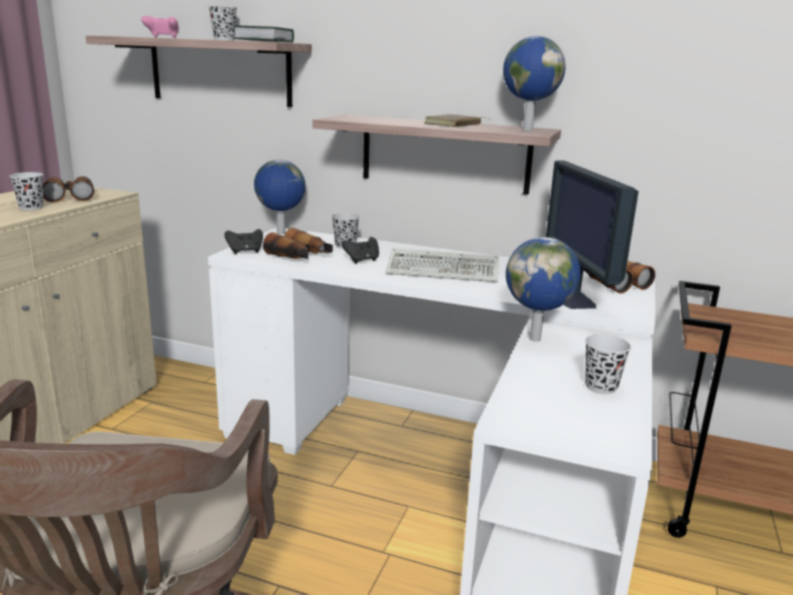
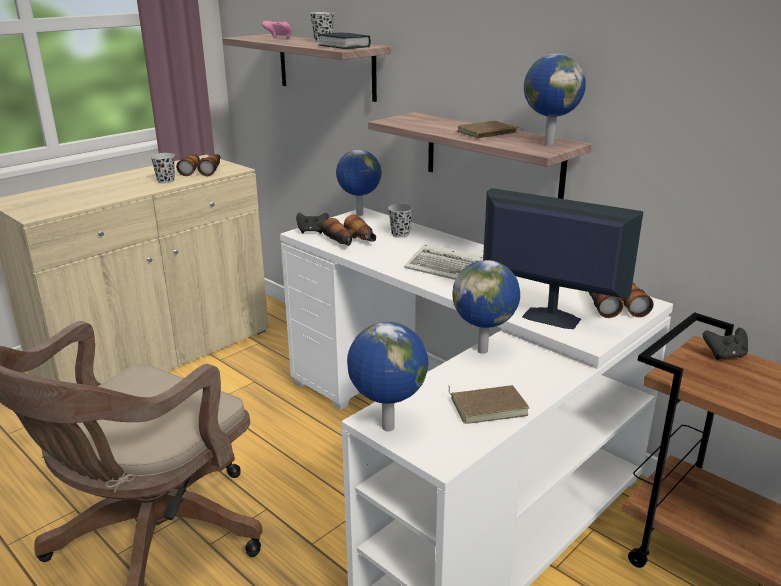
camera: 25 degrees right, 5 degrees up
(362, 261) = (399, 252): black game controller -> black game controller (725, 355)
(530, 428) = (386, 428): none -> globe
(573, 299) = (549, 317): monitor -> monitor turned 105 degrees clockwise
(601, 387) = (488, 406): black cup -> brown book

